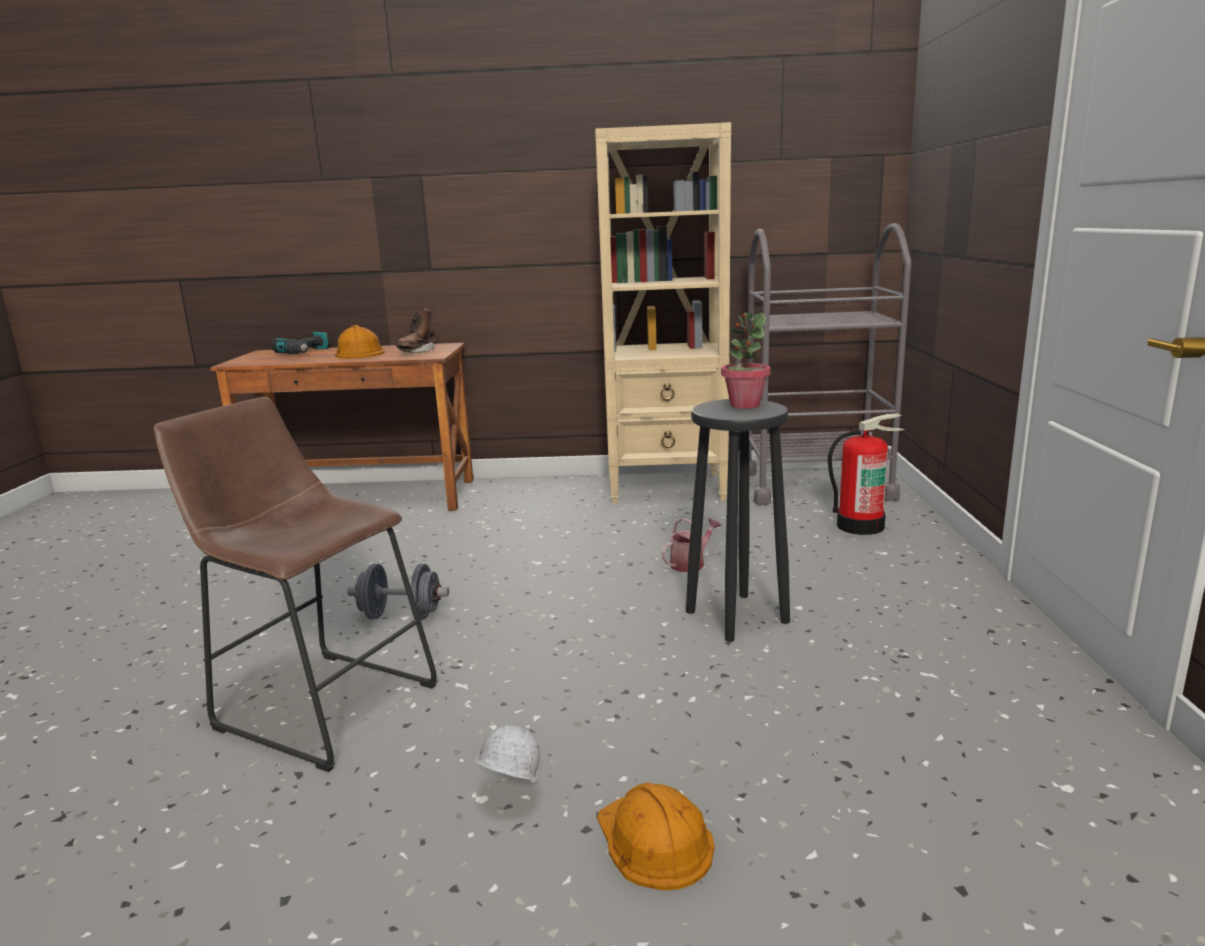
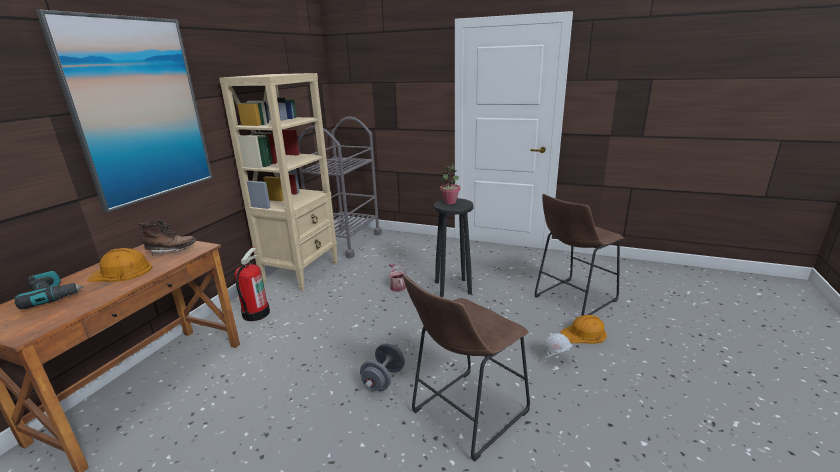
camera: 70 degrees left, 5 degrees up
(417, 352) = (172, 251): brown boot -> brown boot turned 45 degrees counterclockwise
(468, 180) = (140, 111): none -> picture
(839, 804) = (572, 299): none -> brown stool
(860, 525) = (396, 246): fire extinguisher -> fire extinguisher (255, 313)

